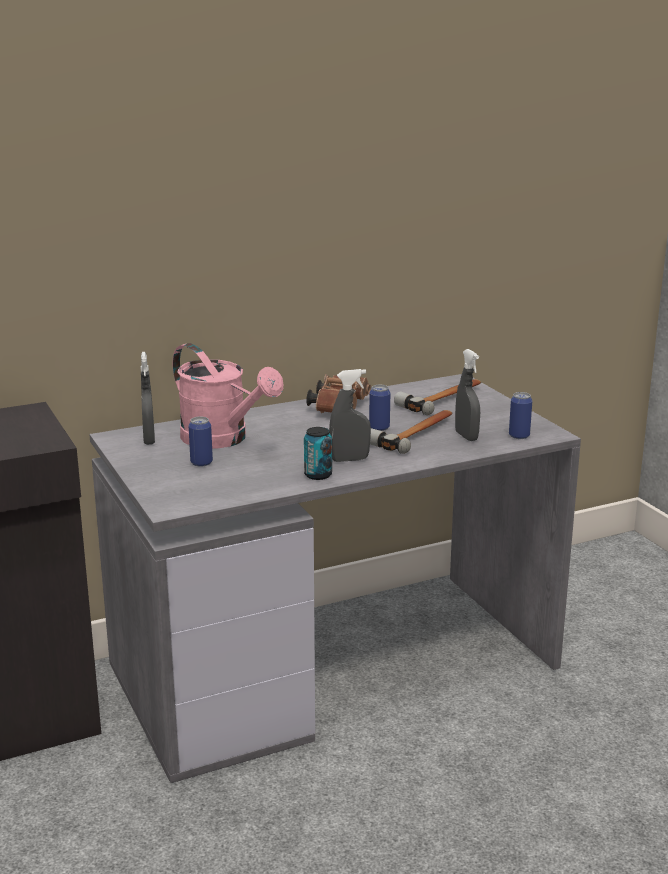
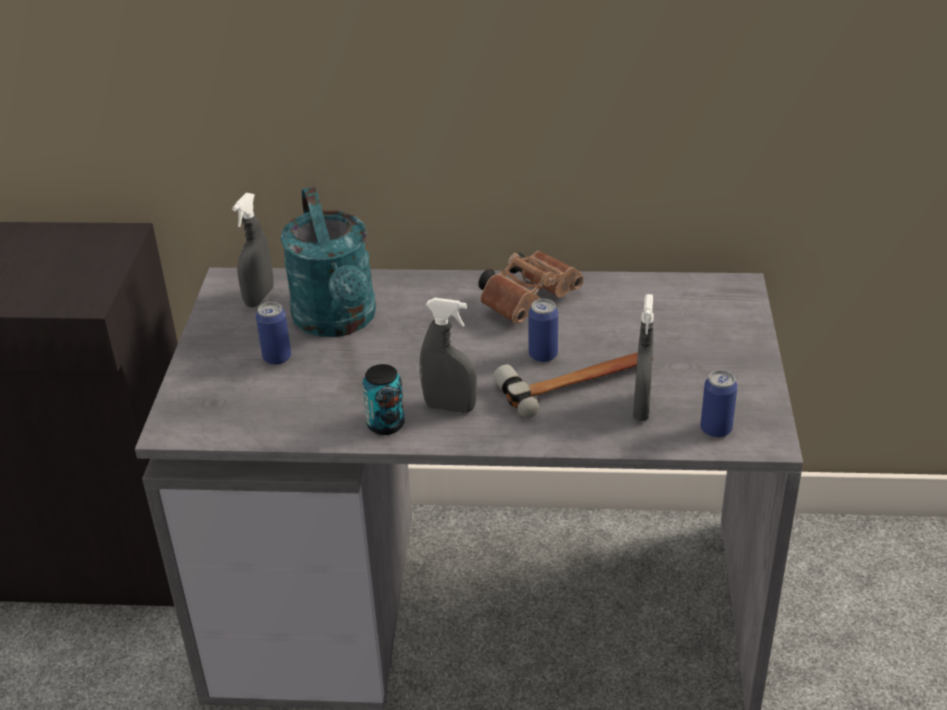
camera: 30 degrees right, 15 degrees up
(223, 439) = (338, 321): pink watering can -> turquoise watering can
(443, 399) = (680, 320): hammer -> none

